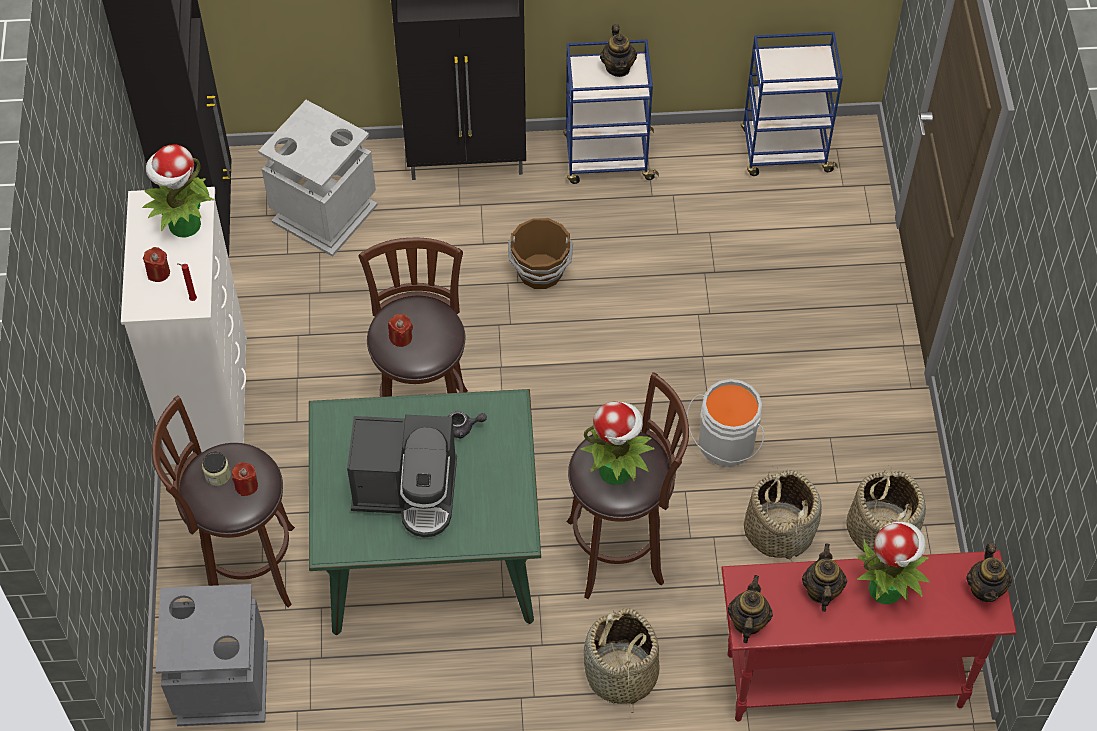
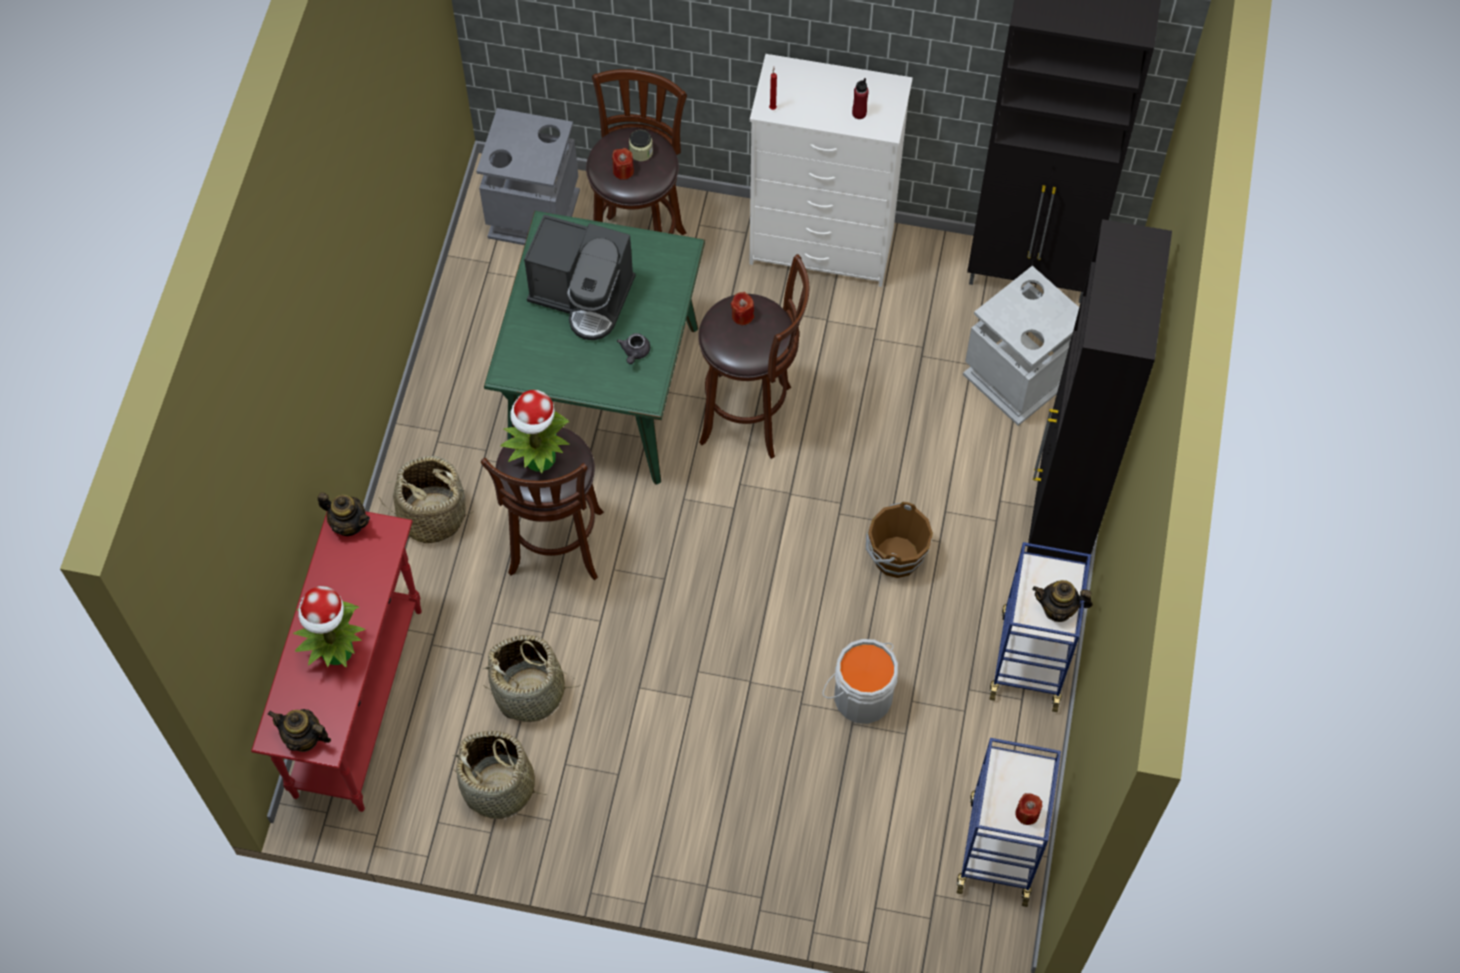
camera: 105 degrees right, 5 degrees up
(158, 272) = (810, 87): red candle -> red candle (1027, 813)
(184, 225) = (859, 113): potted plant -> red bottle
(408, 491) = (583, 296): coffee machine -> coffee machine turned 90 degrees counterclockwise
(724, 445) = (640, 671): grey bucket -> grey bucket (860, 694)
(821, 590) = (355, 594): teapot -> none

